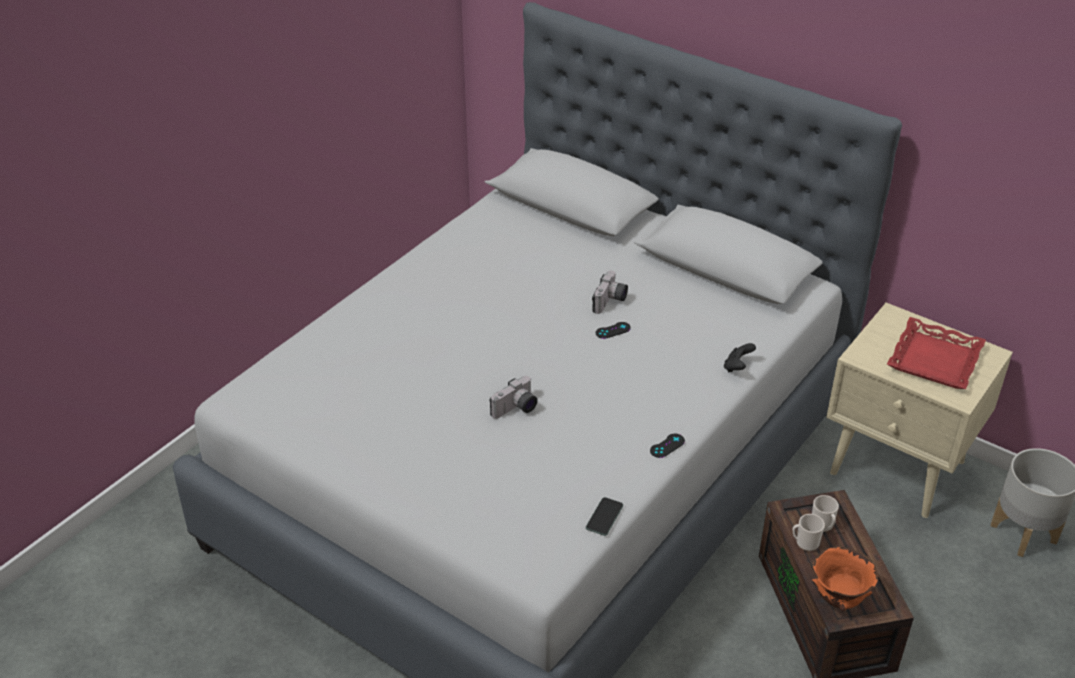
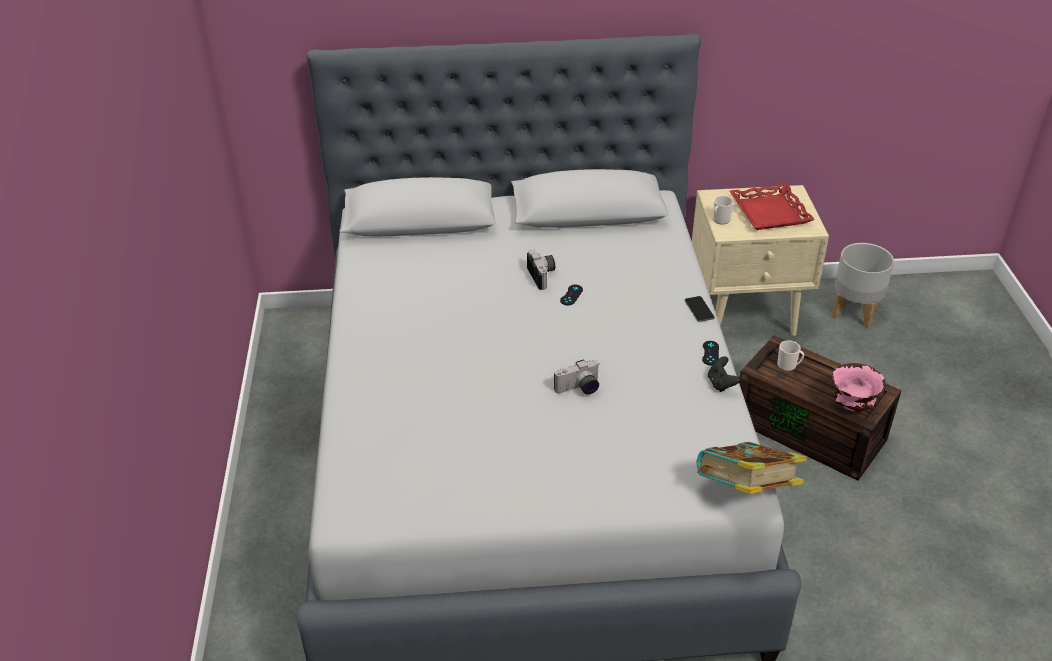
camera: 40 degrees left, 0 degrees up
(516, 409) = (579, 389): camera -> camera turned 60 degrees clockwise
(538, 573) = (745, 492): none -> book
(604, 517) = (735, 425): phone -> phone (699, 309)
(737, 367) = (684, 275): black game controller -> black game controller (721, 384)
(805, 543) = (793, 383): mug -> mug (720, 220)
(838, 598) = (851, 405): orange bowl -> pink bowl

